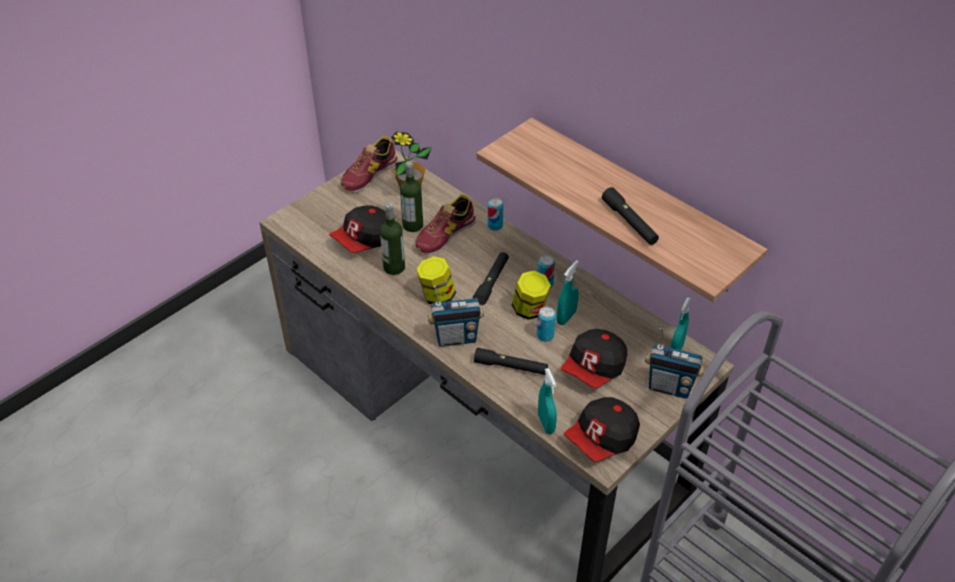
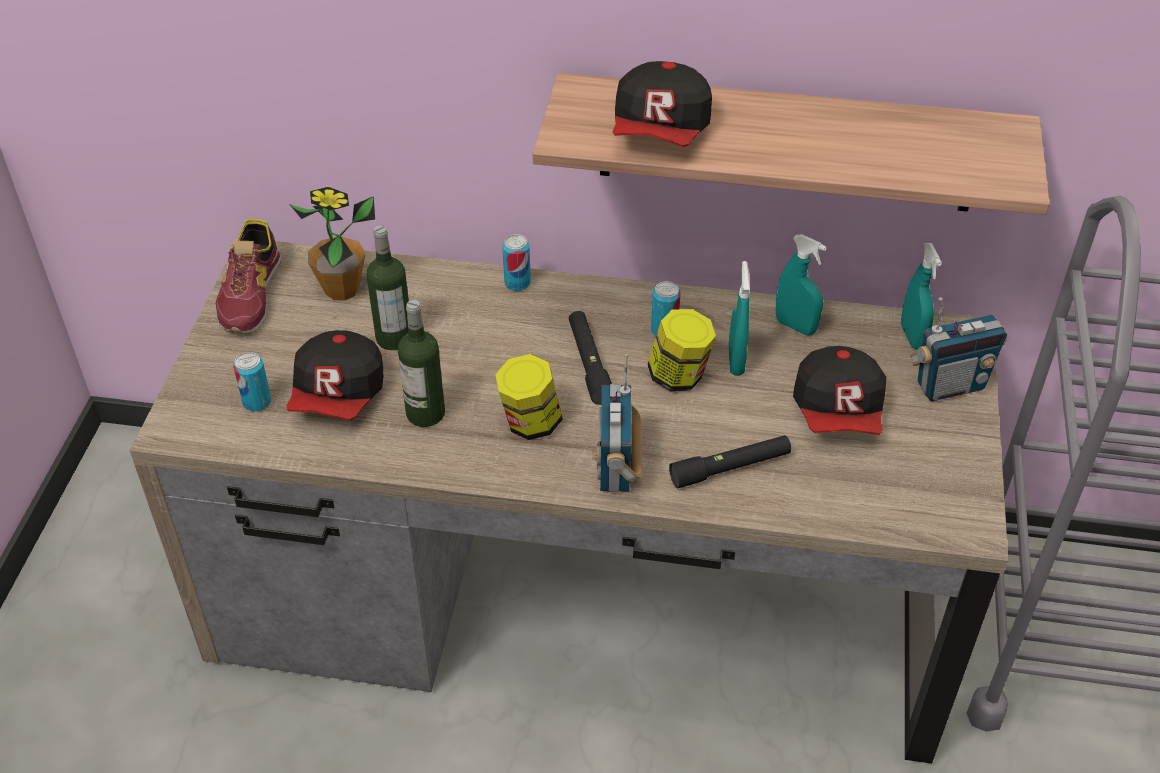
camera: 35 degrees left, 0 degrees up
(445, 234) = (456, 328): shoe -> none
(456, 338) = (616, 468): radio -> radio turned 135 degrees clockwise
(545, 336) = (733, 401): can -> can (257, 402)
(546, 423) = (851, 520): turquoise spray bottle -> turquoise spray bottle (795, 326)
(602, 439) = (939, 500): cap -> cap (661, 132)
(629, 222) = (846, 157): black flashlight -> none

